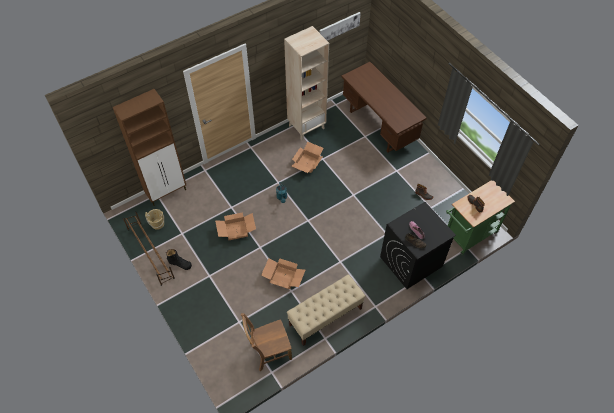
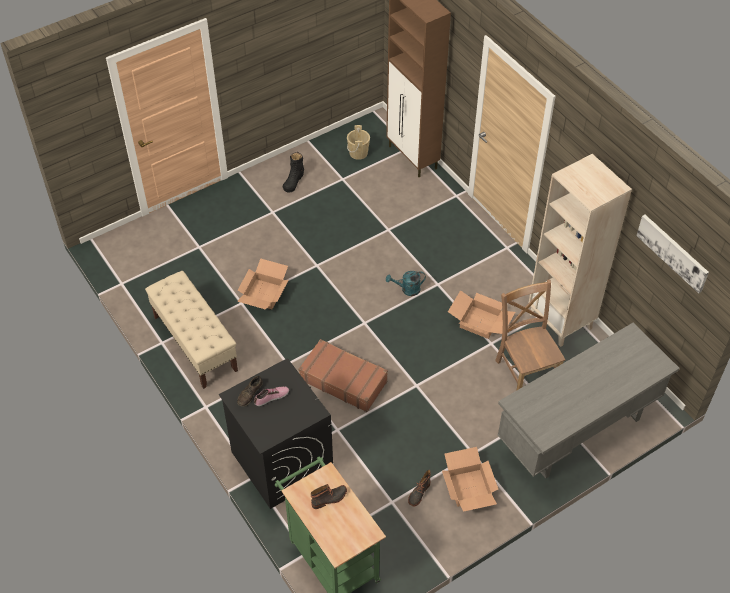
camera: 90 degrees right, 5 degrees down
(150, 253) = (311, 150): brown shoe rack -> none
(236, 230) = (347, 237): cardboard box -> cardboard box (469, 488)
(268, 351) = (151, 279): brown chair -> brown chair (525, 370)
(351, 231) = (343, 380): none -> brown suitcase
(379, 126) = (577, 432): brown desk -> grey desk

